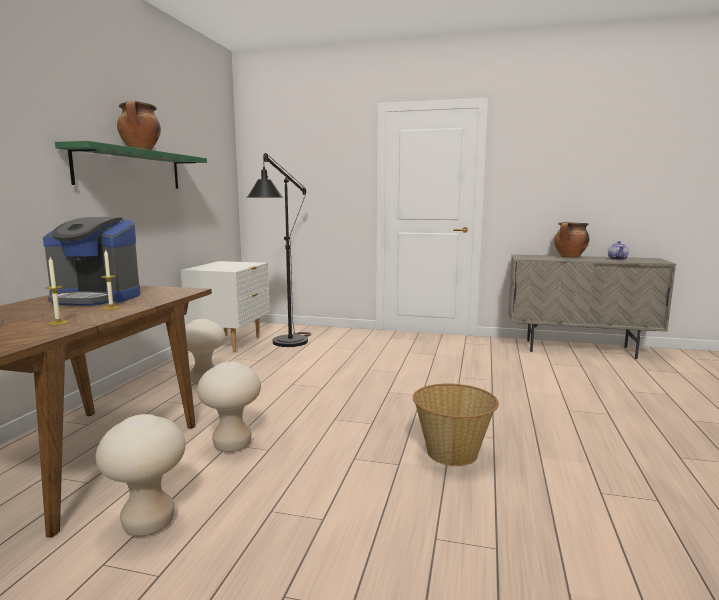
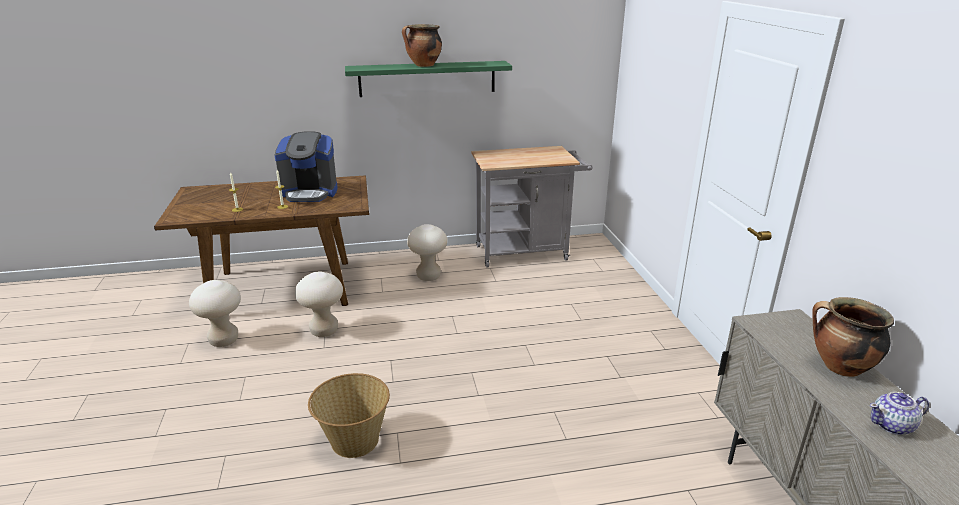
camera: 65 degrees right, 15 degrees up
(96, 298) = (310, 193): coffee machine -> coffee machine turned 75 degrees counterclockwise
(230, 343) = (527, 252): white nightstand -> grey cart
(285, 344) = (552, 277): black floor lamp -> none

